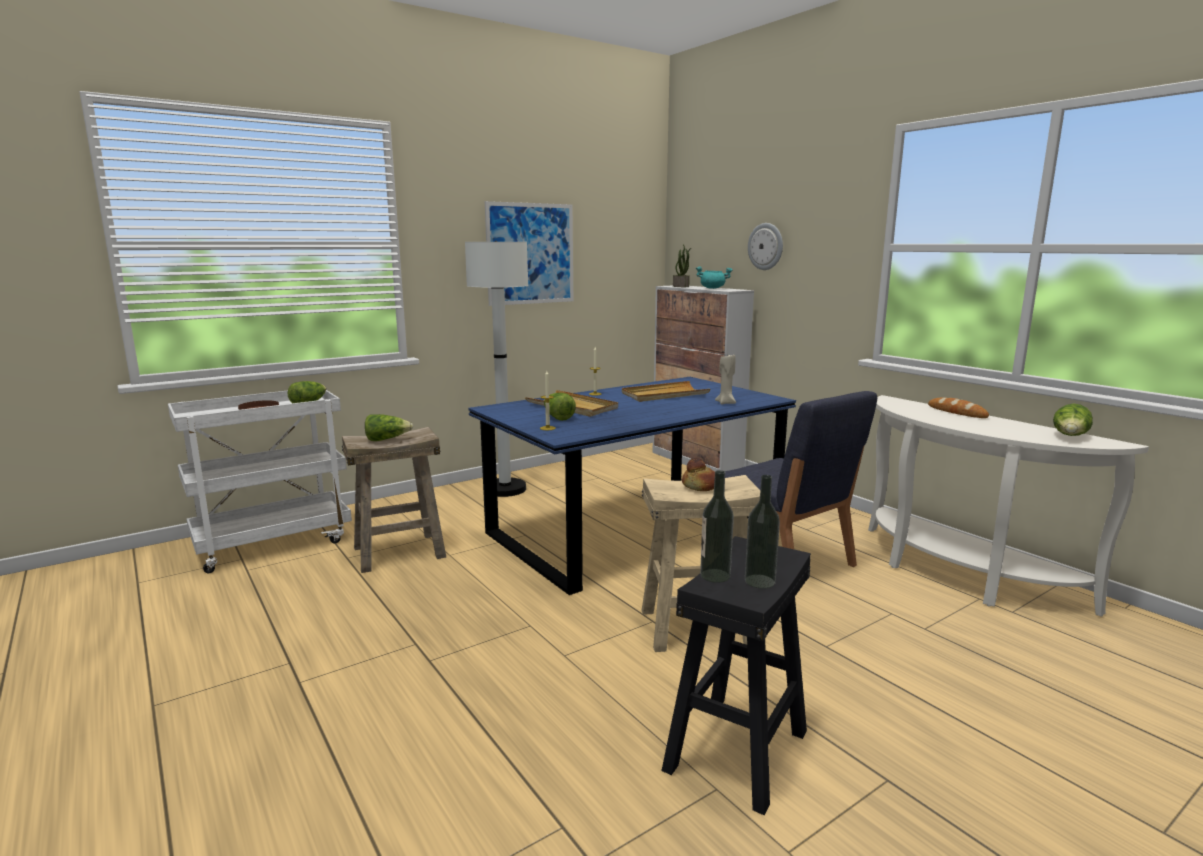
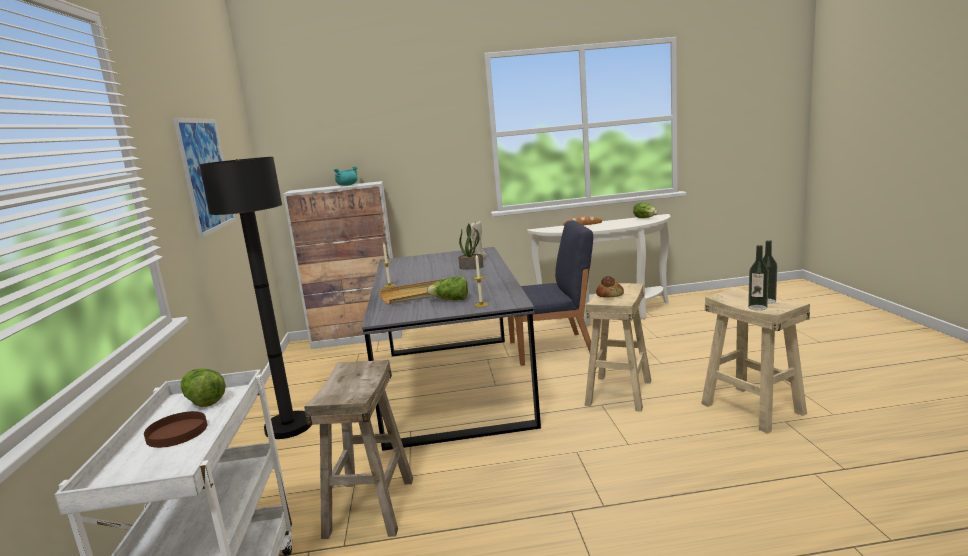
camera: 60 degrees left, 0 degrees up
(387, 439) = (352, 384): lettuce -> none
(505, 489) = (288, 427): white floor lamp -> black floor lamp
(633, 528) = (452, 384): blue dining table -> grey dining table
(664, 395) = (428, 269): beige tray -> none
(681, 286) = (310, 189): potted plant -> potted plant (471, 267)
(737, 750) = (753, 408): black stool -> beige stool
(766, 246) = (385, 144): wall clock -> none

